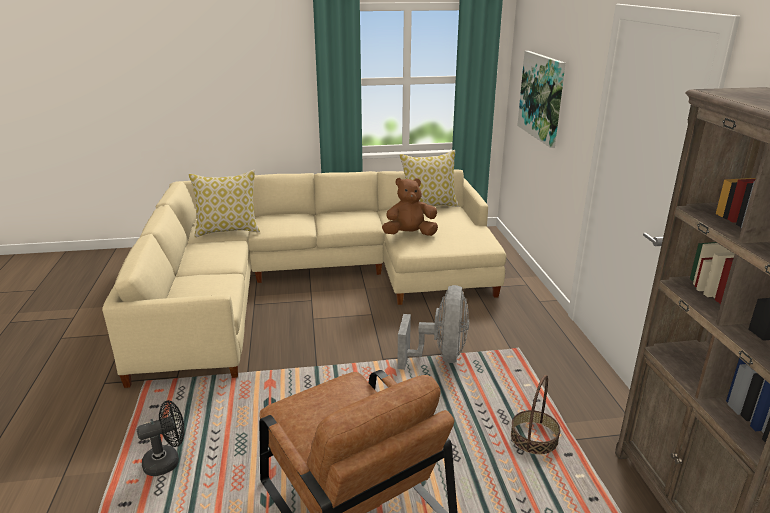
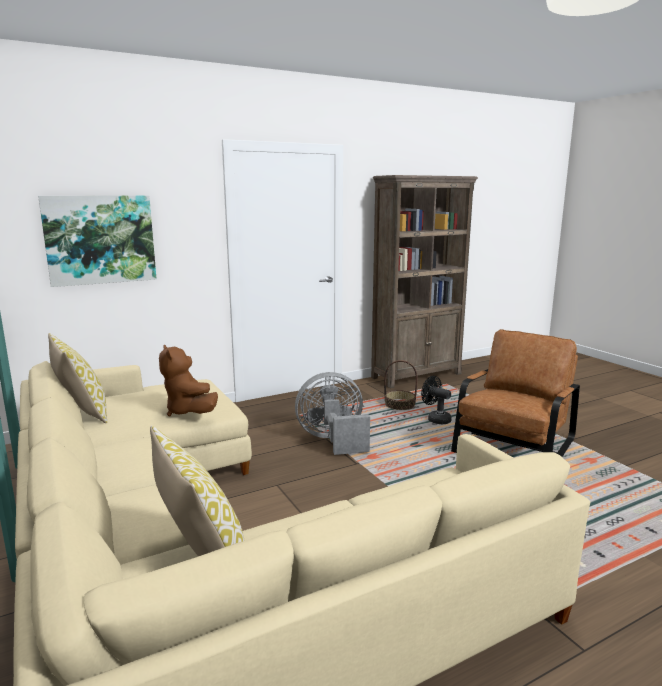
camera: 110 degrees left, 10 degrees down
(167, 461) = (593, 530): black fan -> black fan (435, 419)

